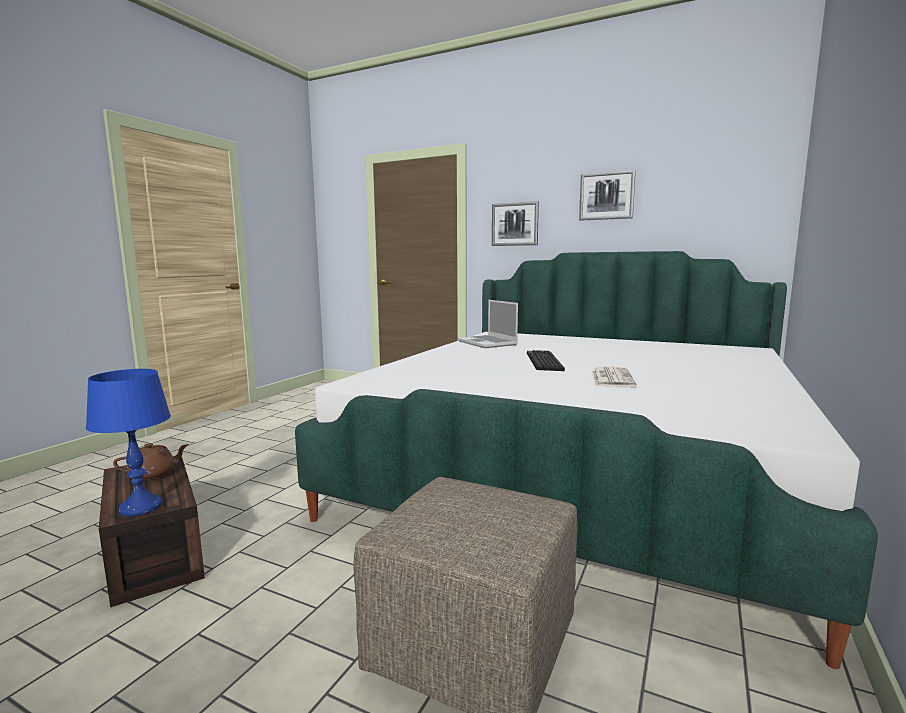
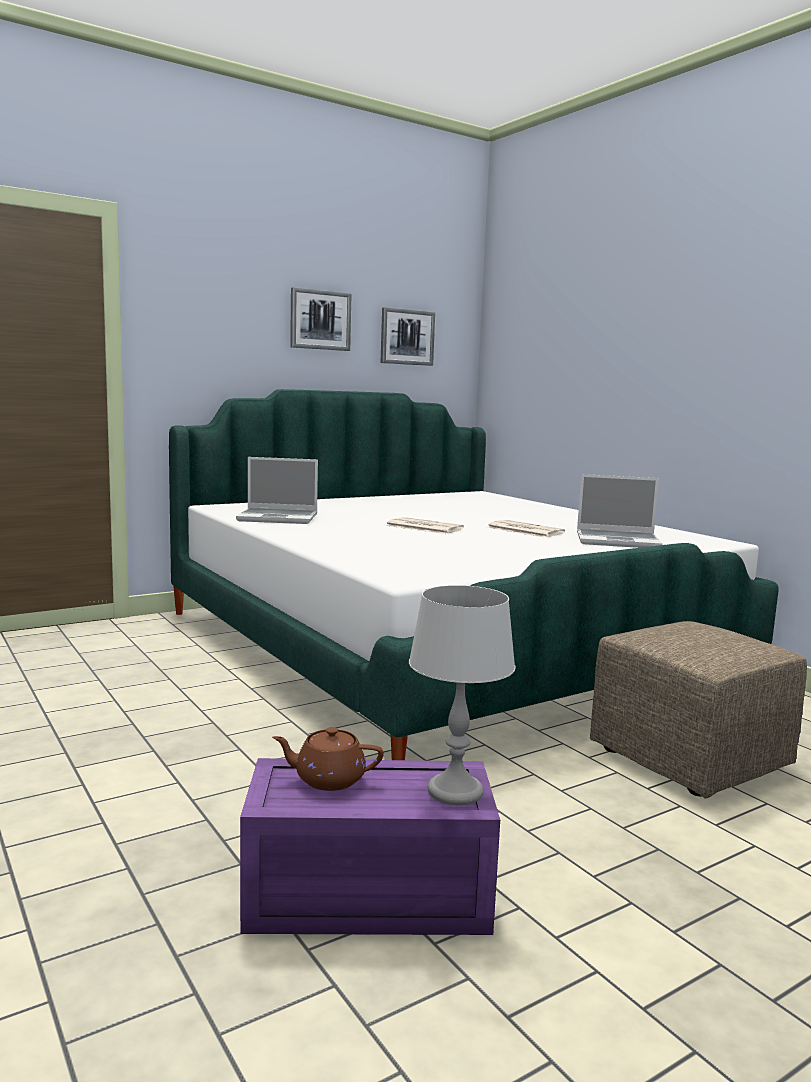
camera: 60 degrees left, 0 degrees up
(140, 507) = (454, 792): blue table lamp -> grey table lamp
(152, 552) = (364, 897): brown storage box -> purple storage box
(154, 474) = (328, 779): brown teapot -> brown teapot turned 90 degrees counterclockwise
(515, 224) = (203, 343): picture -> picture (407, 337)
(542, 362) = (422, 527): keyboard -> newspaper
(654, 404) = (618, 541): none -> laptop

